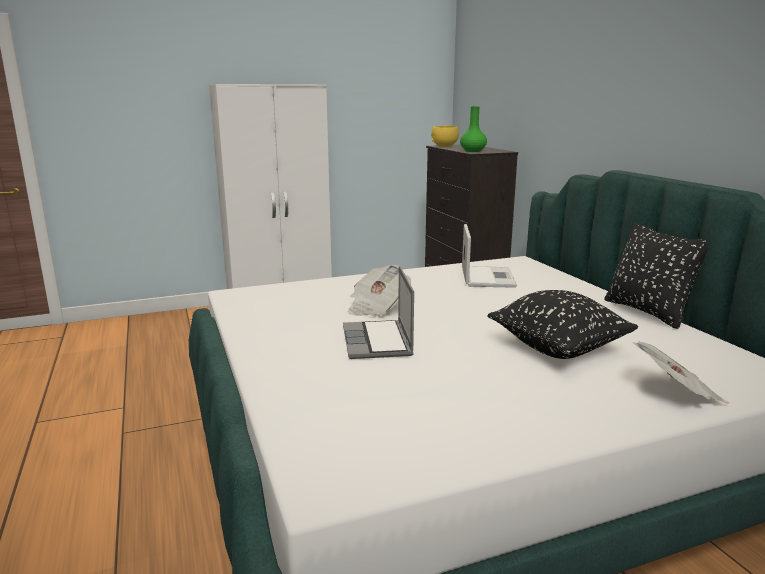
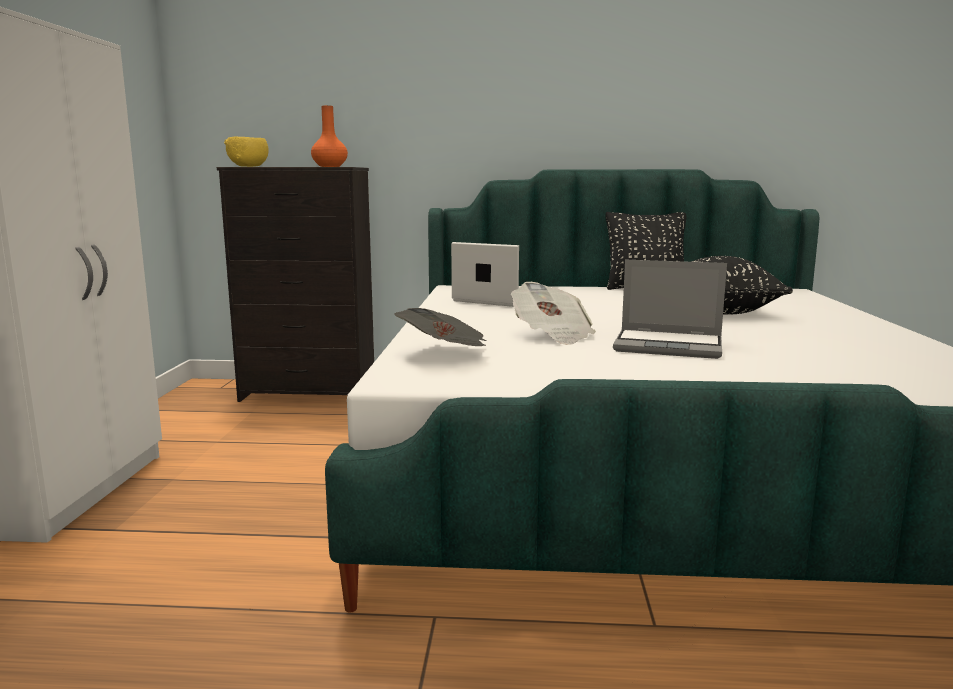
camera: 65 degrees left, 5 degrees down
(473, 151) = (330, 166): green vase -> orange vase
(676, 393) = (816, 307): newspaper -> newspaper (445, 354)

